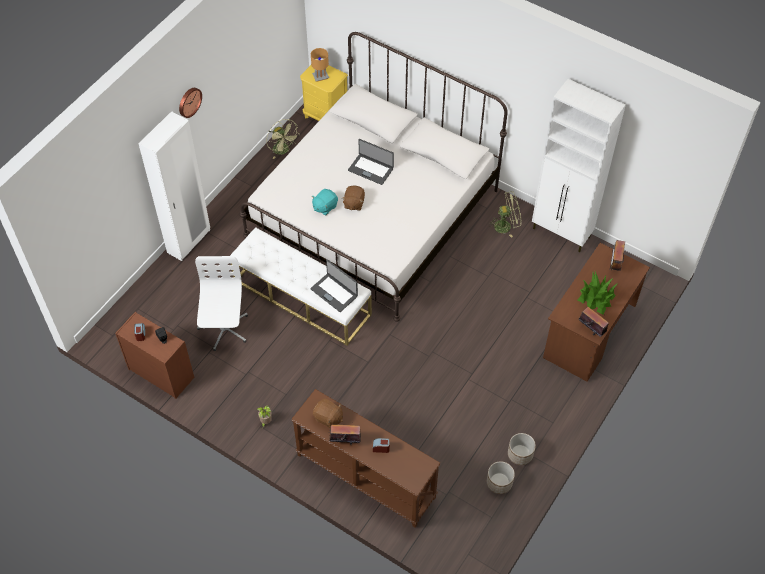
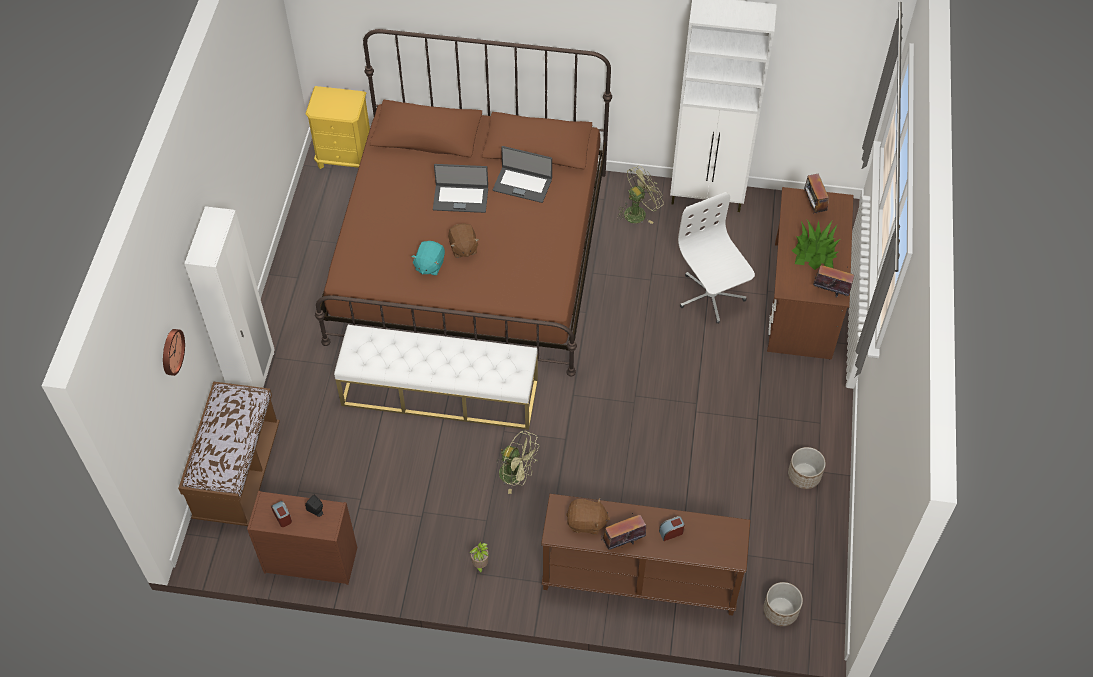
camera: 25 degrees left, 0 degrees up
(146, 298) = (238, 473): none -> brown bench
(189, 102) = (215, 187): wall clock -> wall clock (171, 351)
(224, 329) = (362, 471): white office chair -> white office chair (710, 296)
(283, 150) = (314, 219): green fan -> green fan (517, 474)
(320, 76) = (333, 105): brown table lamp -> none
(334, 292) = (494, 367): laptop -> laptop (522, 184)
(373, 213) = (470, 255): white bed -> brown bed
(499, 483) = (799, 519): planter -> planter (780, 611)

